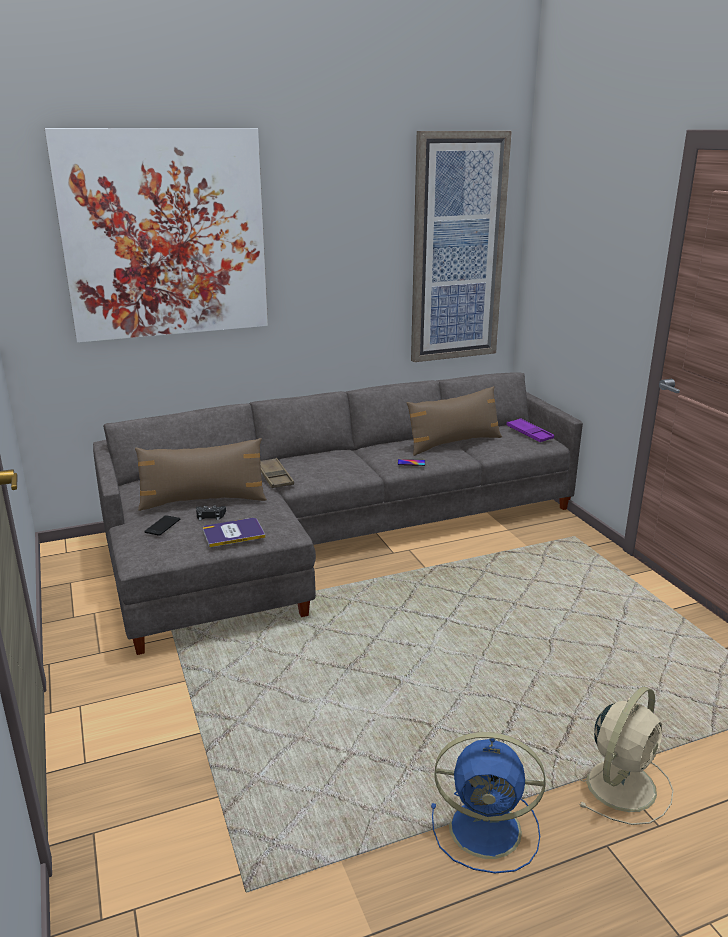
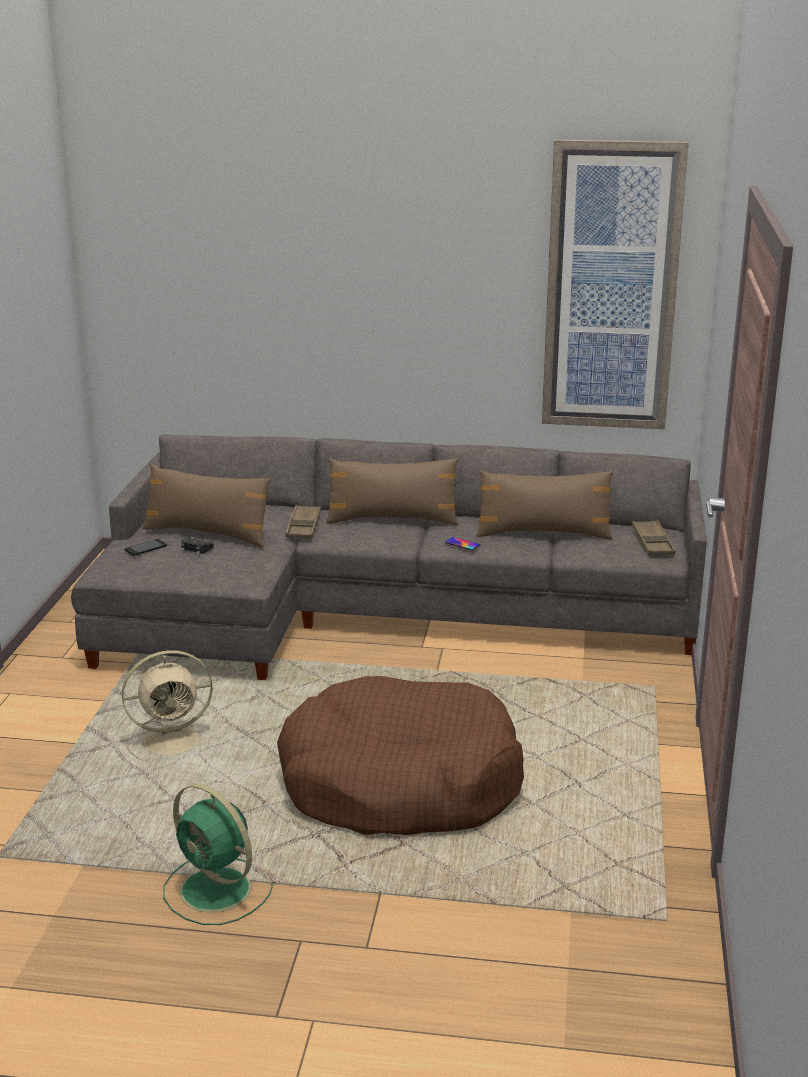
camera: 30 degrees right, 0 degrees up
(165, 235) = (247, 242): picture -> none
(233, 533) = (196, 570): book -> none
(336, 457) = (392, 520): none -> brown pillow
(488, 829) = (218, 891): blue fan -> green fan
(508, 667) = (400, 783): none -> brown dog bed
(529, 434) = (652, 542): purple tray -> brown tray
(622, 783) = (378, 907): beige fan -> beige fan (174, 740)

